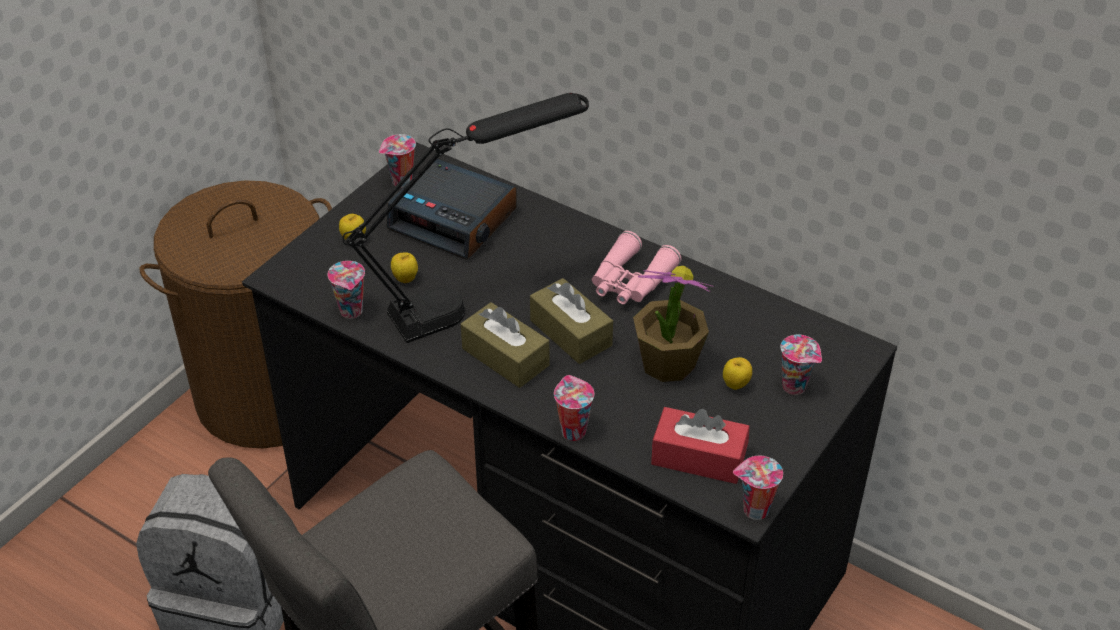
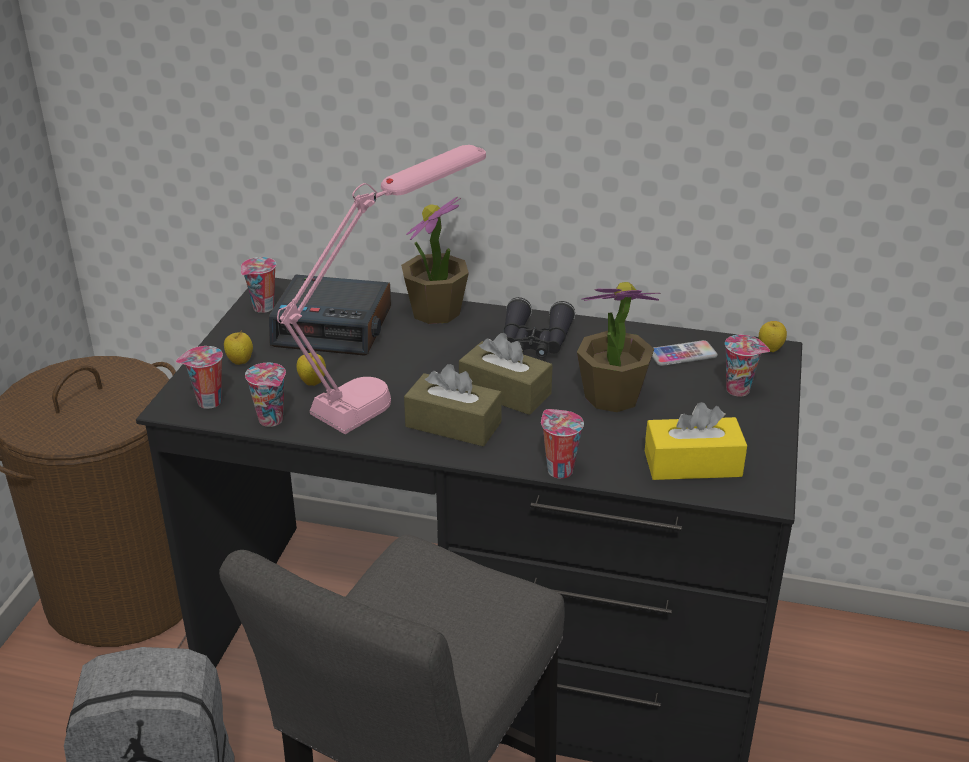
camera: 20 degrees left, 10 degrees down
(473, 300) = (393, 386): black table lamp -> pink table lamp
(556, 223) = (436, 312): none -> potted plant
(630, 281) = (535, 342): pink binoculars -> black binoculars
(698, 457) = (692, 464): red tissue box -> yellow tissue box
(735, 385) = (686, 400): apple -> apple (770, 350)
(754, 510) = (773, 494): cup -> cup (208, 402)
(765, 331) = (682, 354): none -> phone

